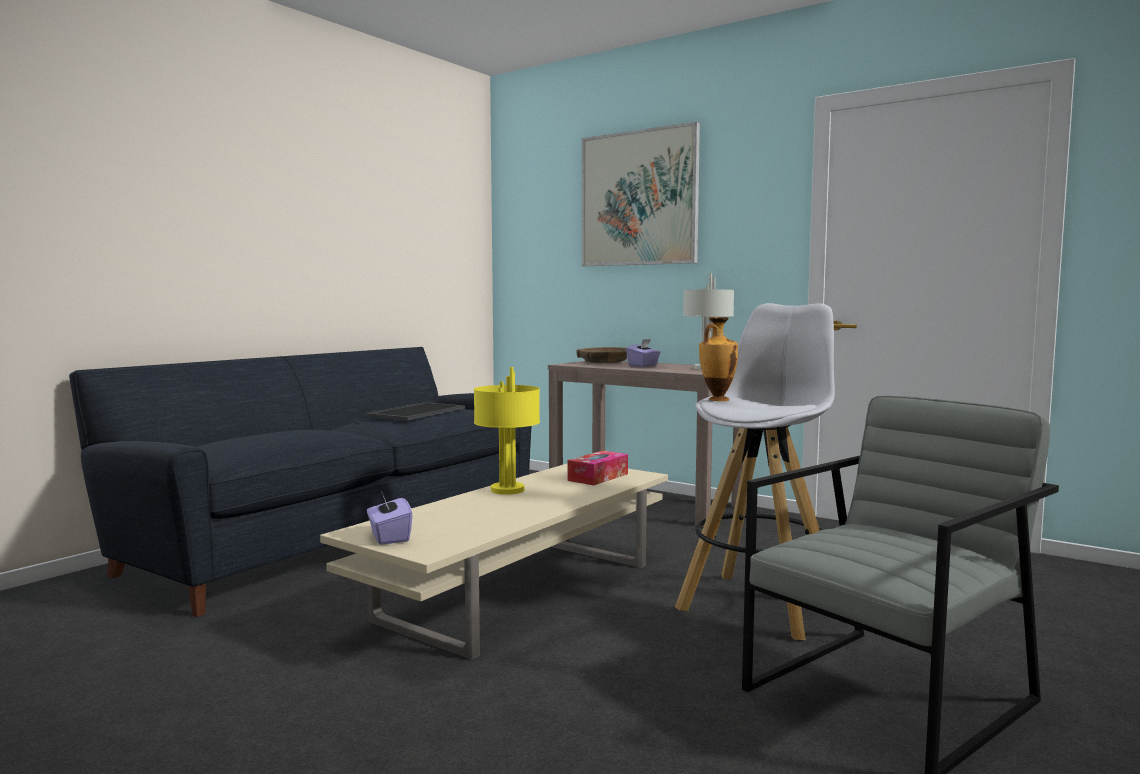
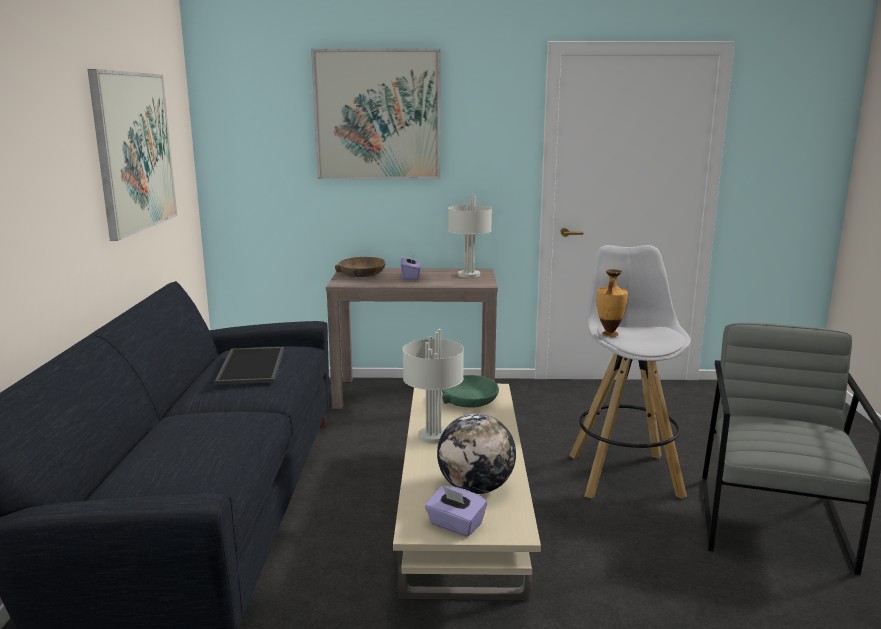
camera: 35 degrees left, 10 degrees up
(390, 225) = (134, 151): none -> picture
(462, 523) = (476, 488): none -> globe
(506, 490) = (432, 436): yellow table lamp -> grey table lamp
(598, 477) = (469, 400): tissue box -> green bowl

